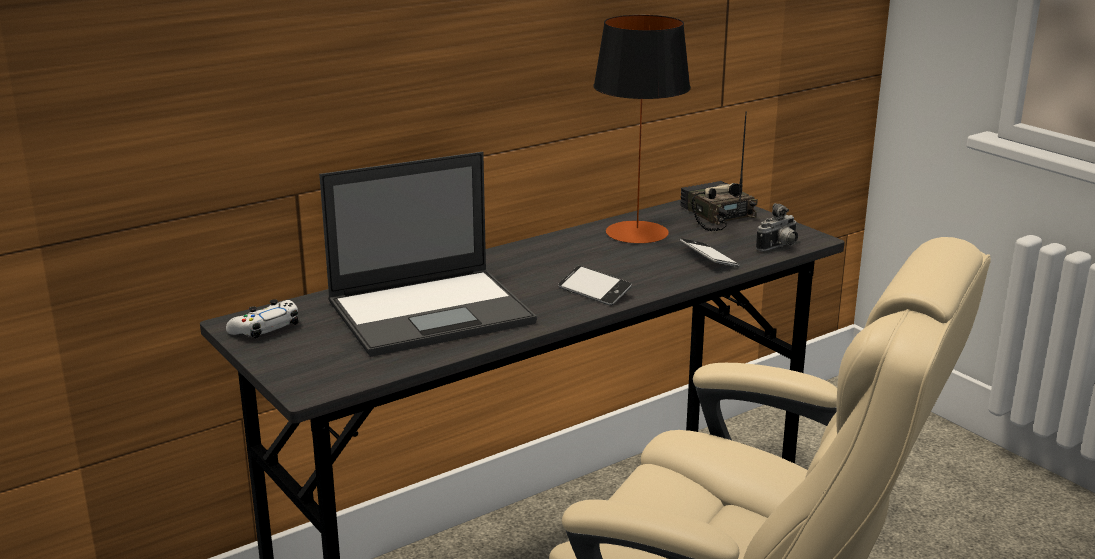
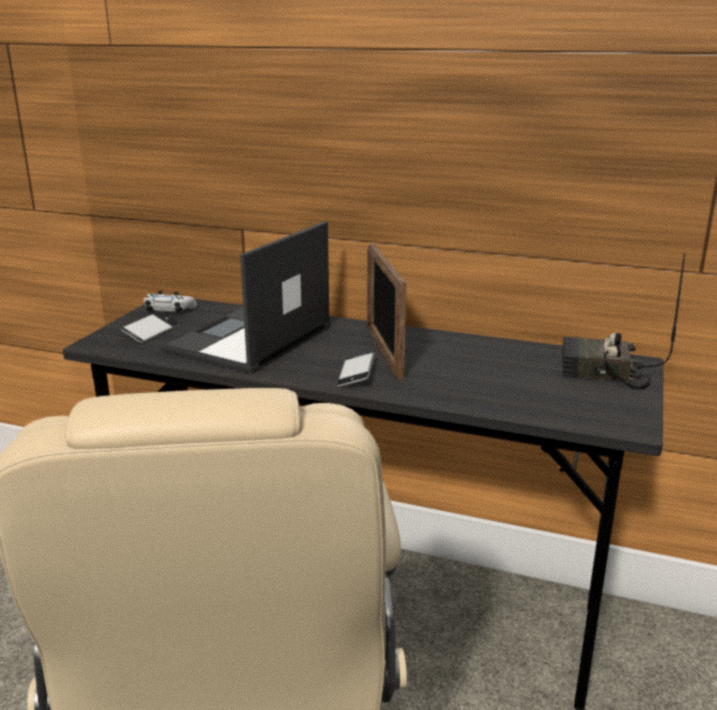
camera: 55 degrees right, 0 degrees up
(432, 312) = (248, 339): laptop -> laptop turned 90 degrees clockwise
(561, 268) = (384, 352): none -> picture frame
(637, 232) = (501, 356): table lamp -> none
(708, 258) = (496, 396): phone -> phone (151, 332)
(714, 215) = (600, 372): radio -> radio turned 105 degrees counterclockwise
(779, 247) = (579, 418): camera -> none

